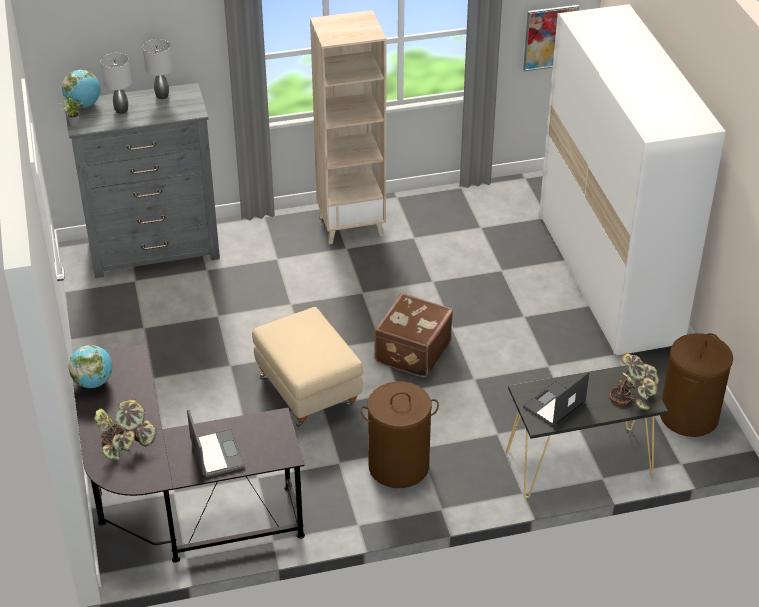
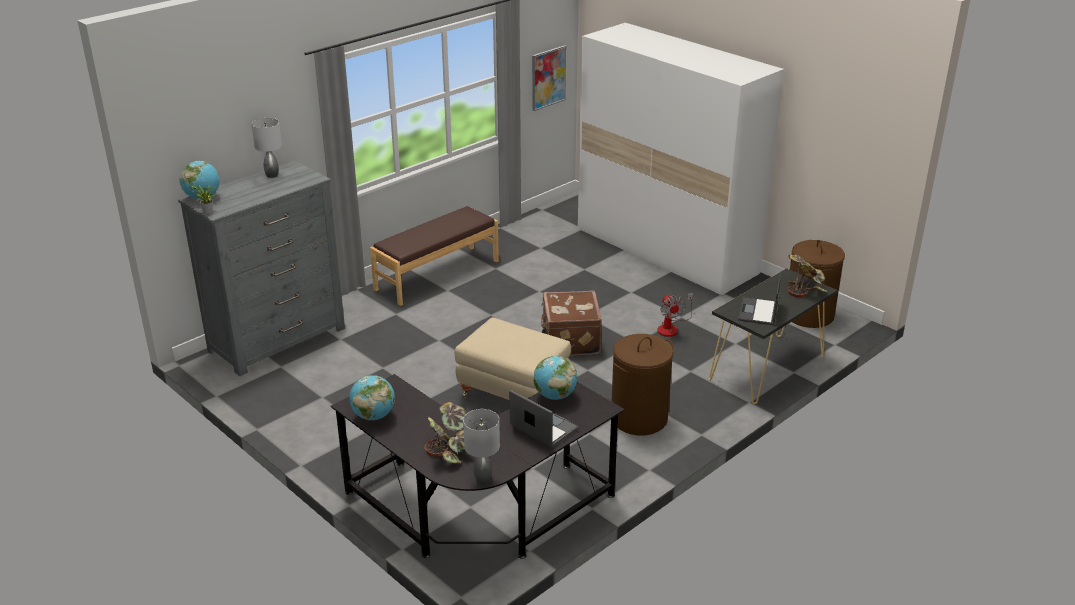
camera: 30 degrees left, 10 degrees down
(121, 110) = (244, 193): grey table lamp -> grey table lamp (483, 479)
(257, 424) = (555, 395): none -> globe
(351, 225) = (436, 275): beige bookcase -> brown bench
(526, 375) = (671, 327): none -> fan

